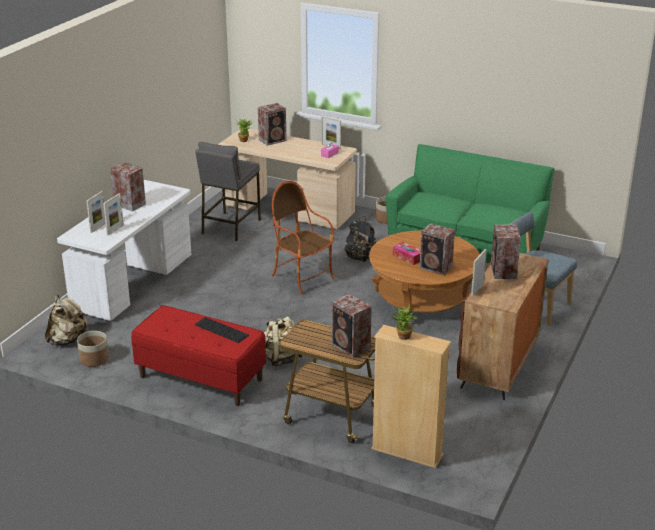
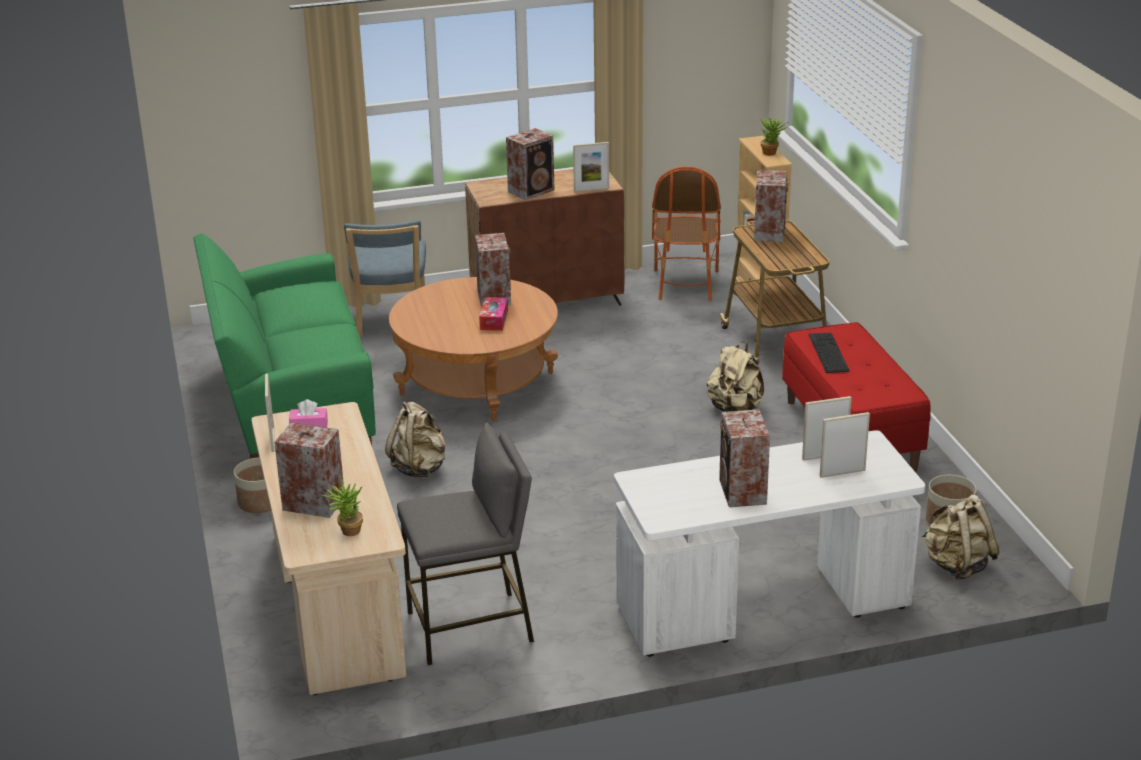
camera: 130 degrees left, 0 degrees up
(302, 278) = (539, 483): armchair -> armchair (685, 284)
(360, 258) = (420, 468): black backpack -> beige backpack

